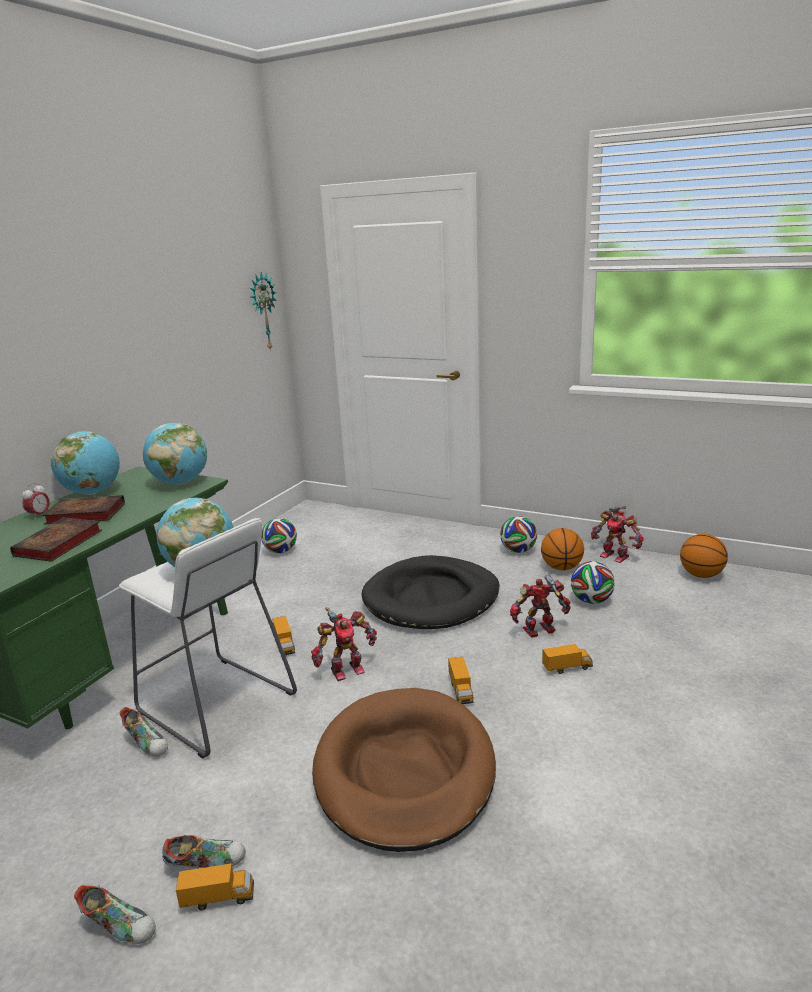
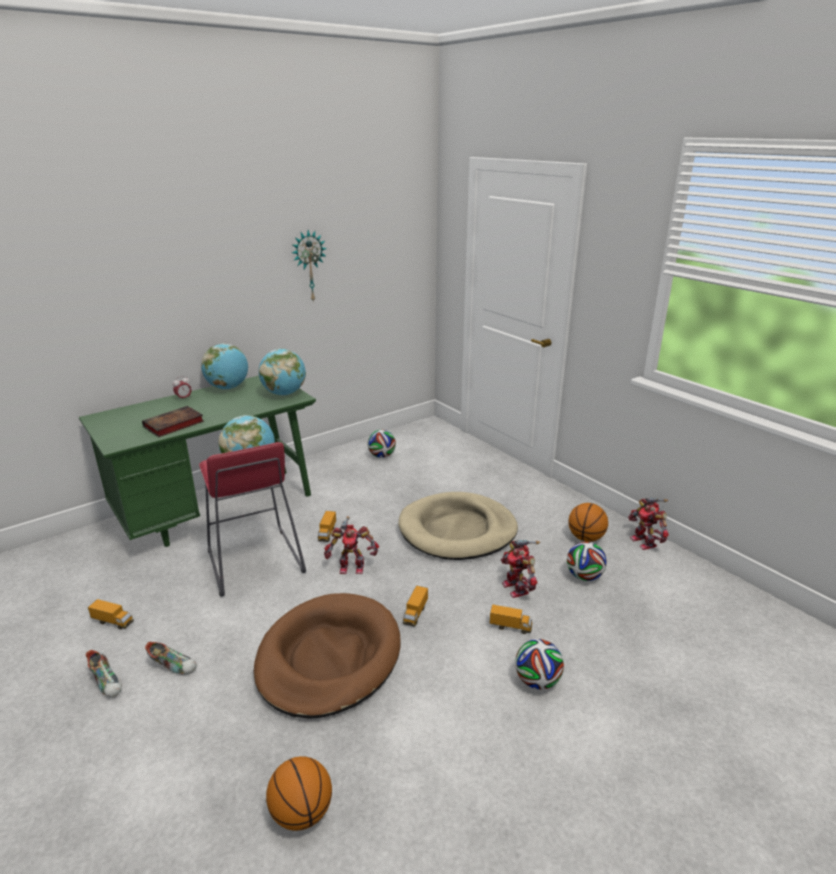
camera: 25 degrees right, 5 degrees up
(83, 514) = (207, 405): book -> none
(148, 743) = (199, 573): shoe -> none
(216, 704) = (254, 562): white stool -> red stool
(218, 899) = (164, 691): toy truck -> toy truck (113, 622)
(263, 312) = (412, 259): wall clock -> wall clock (309, 266)
(431, 598) = (457, 530): black dog bed -> beige dog bed
(518, 550) = (562, 510): football -> football (537, 681)
(540, 631) = (517, 588): toy robot -> toy robot turned 120 degrees counterclockwise
(701, 575) = (710, 586): basketball -> basketball (301, 813)

